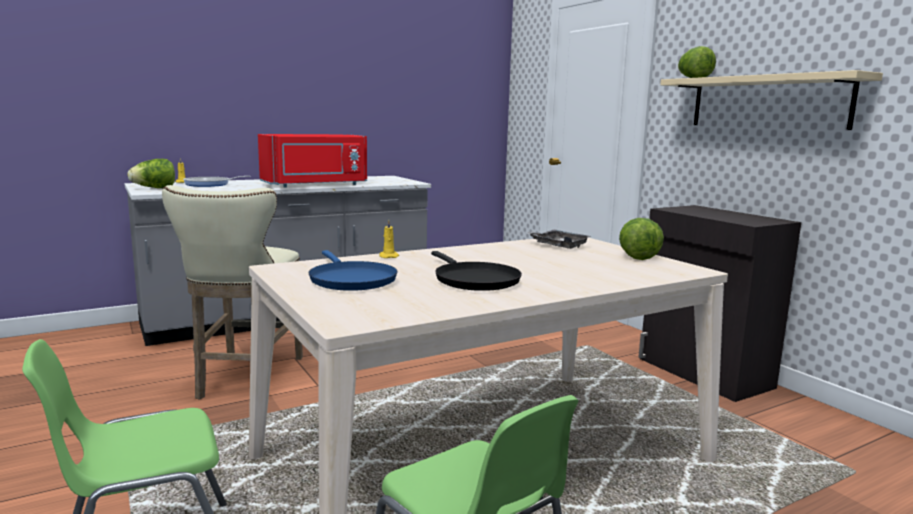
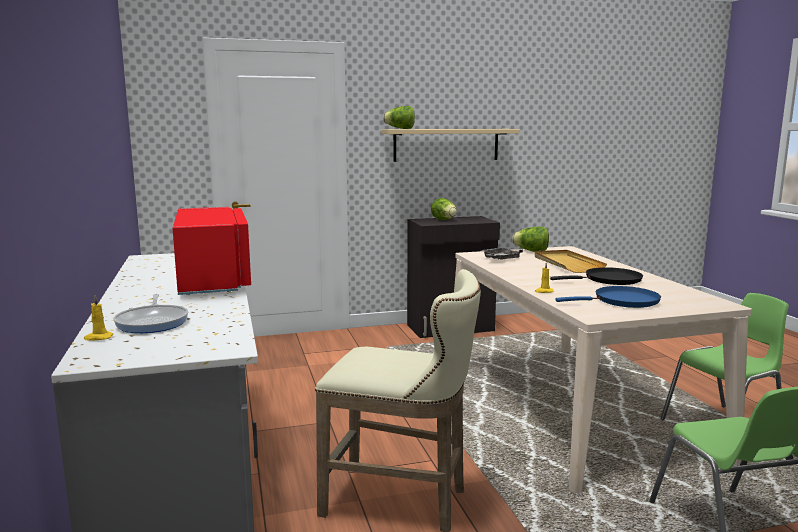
camera: 75 degrees left, 0 degrees up
(154, 188) = (181, 347): lettuce -> lettuce (444, 220)
(567, 267) = (567, 264): none -> beige tray

